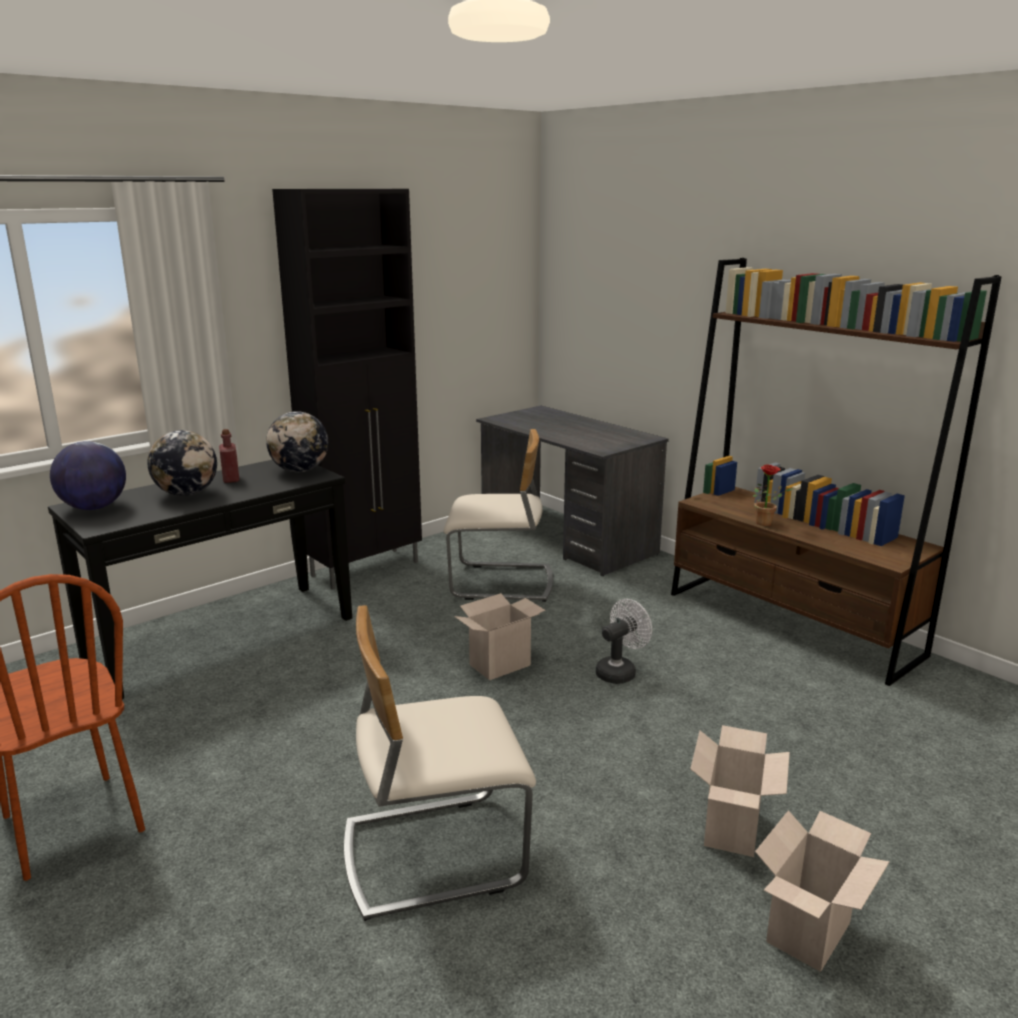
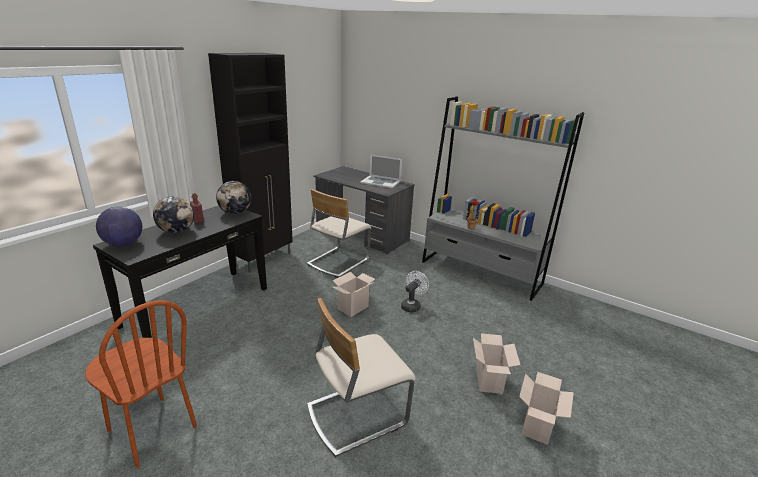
camera: 15 degrees left, 5 degrees up
(501, 583) = (338, 262): beige chair -> beige chair turned 135 degrees clockwise
(601, 432) = (381, 182): none -> laptop
(792, 624) = (481, 273): brown bookcase -> grey bookcase

